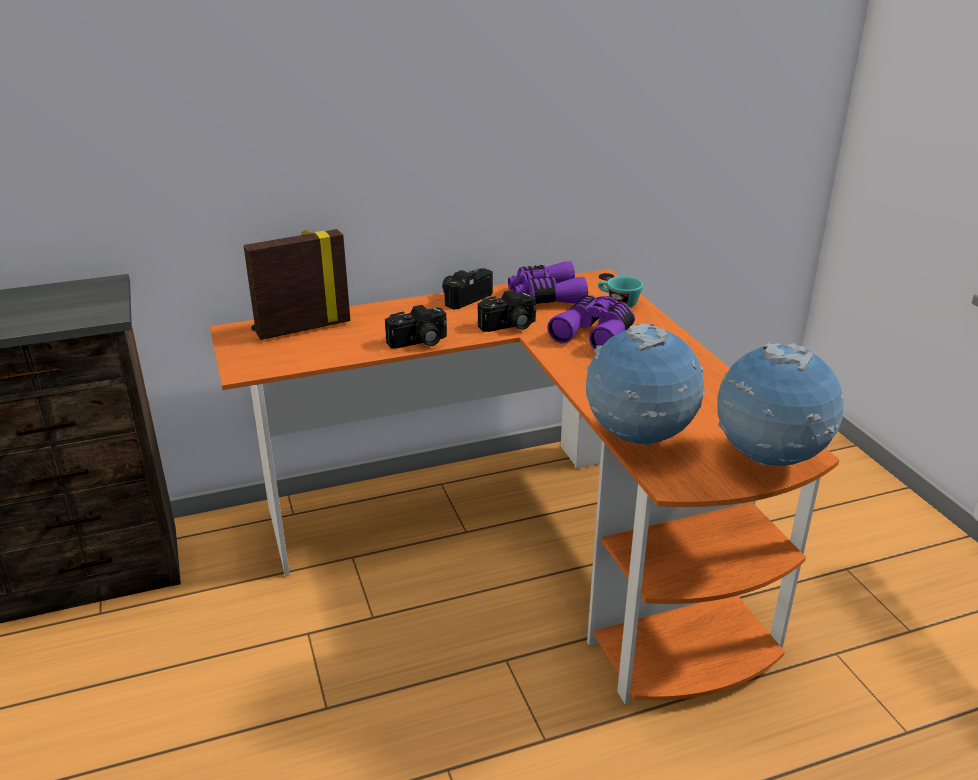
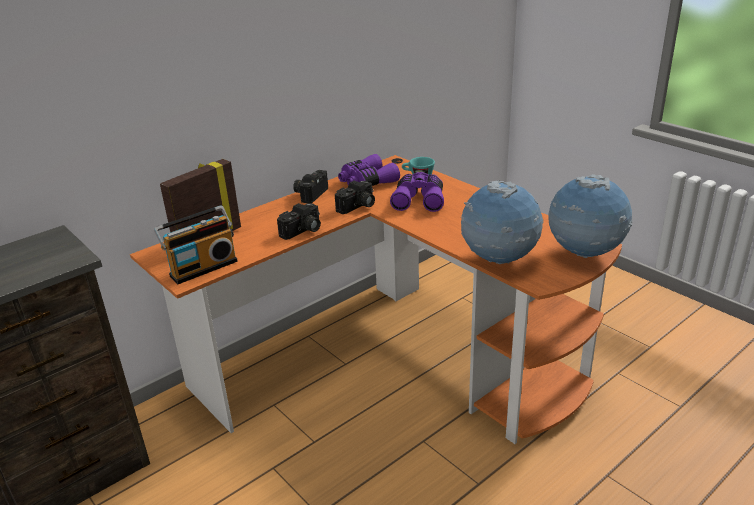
camera: 20 degrees left, 0 degrees up
(273, 360) = (202, 267): none -> radio

